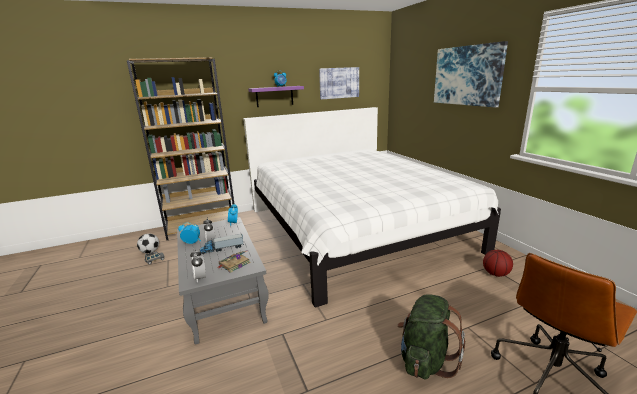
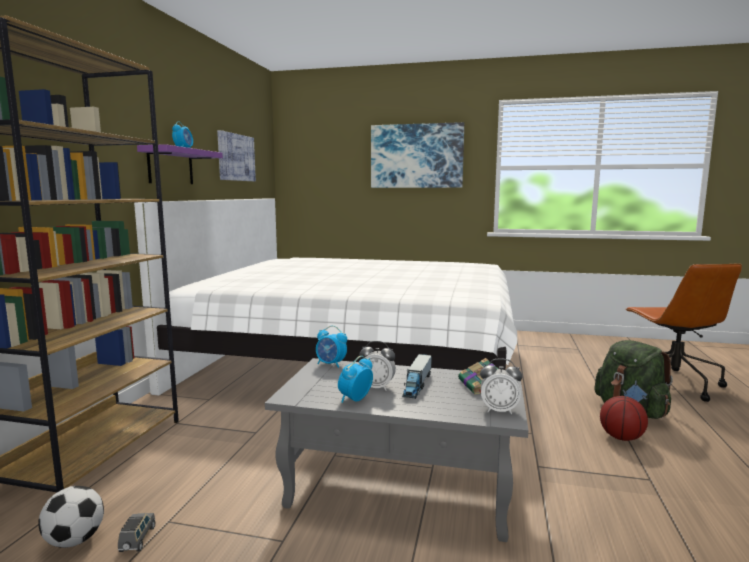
camera: 55 degrees left, 10 degrees down
(495, 274) = (530, 347): basketball -> basketball (621, 438)

